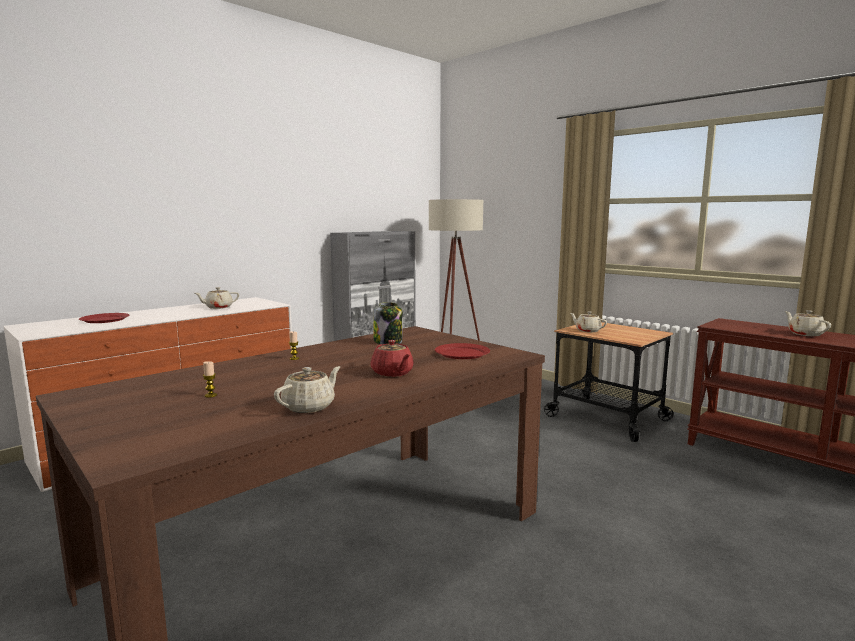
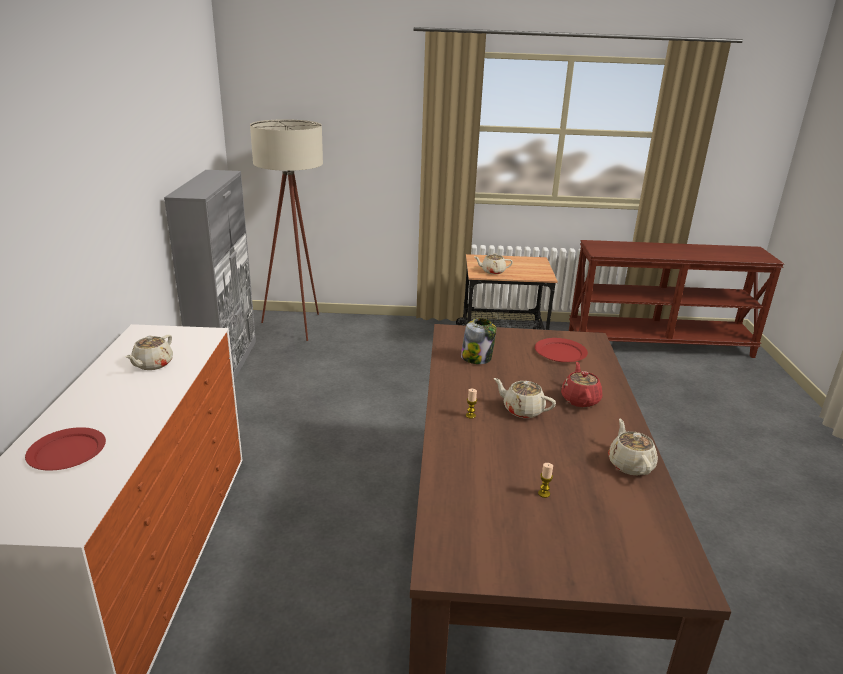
camera: 45 degrees left, 15 degrees up
(392, 373) = (580, 399): red teapot -> red teapot turned 105 degrees counterclockwise
(805, 334) = (655, 250): beige teapot -> beige teapot (522, 410)

